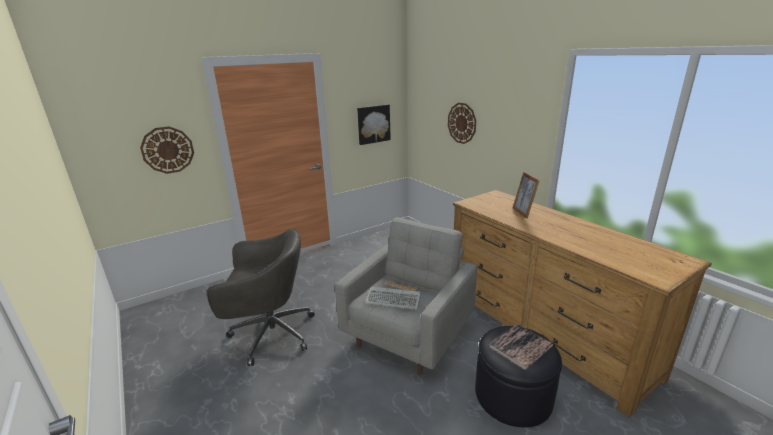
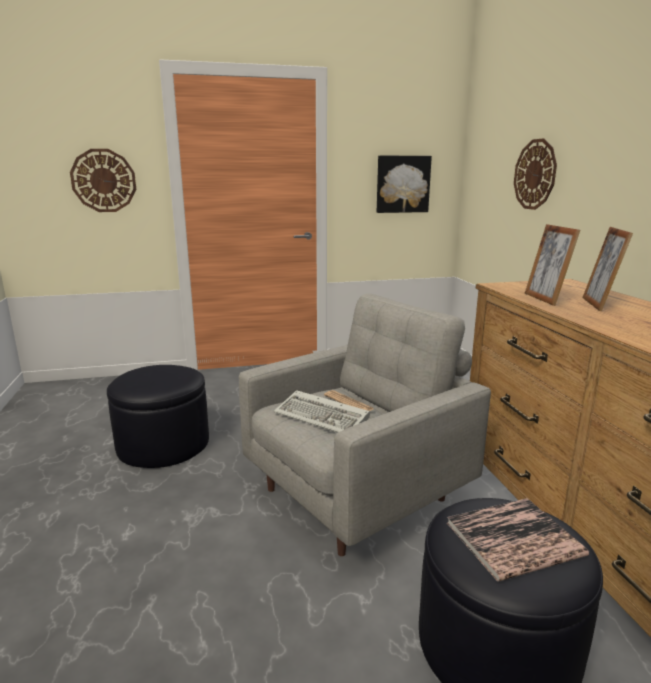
camera: 20 degrees right, 5 degrees down
(270, 334) = (163, 444): grey office chair -> black ottoman
(496, 212) = (545, 299): none -> picture frame

